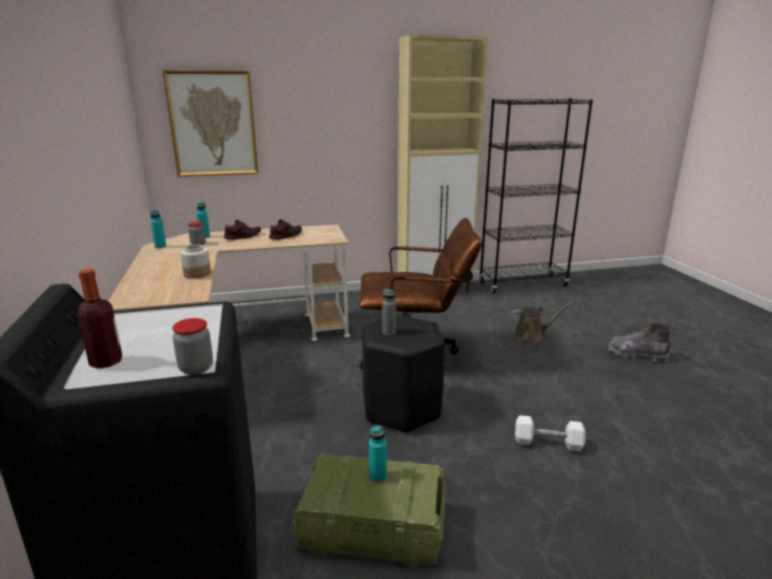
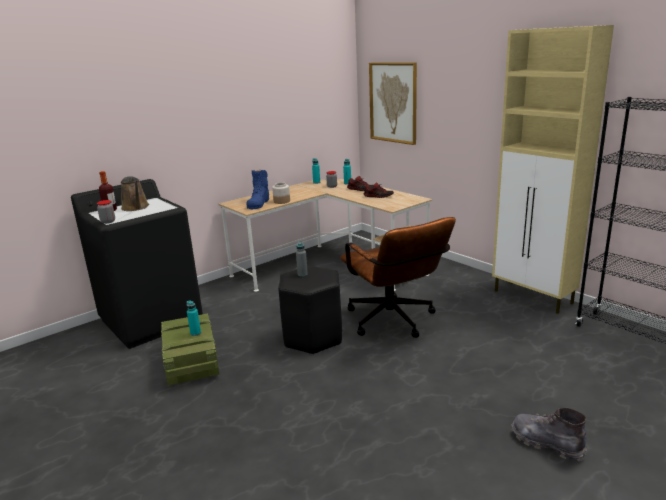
camera: 65 degrees right, 0 degrees up
(174, 286) = (258, 203): none -> blue boot
(531, 336) = (502, 367): brown watering can -> brown watering can (136, 207)
(548, 443) = (317, 407): white dumbbell -> none
(636, 355) = (546, 443): grey boot -> grey boot turned 45 degrees counterclockwise

